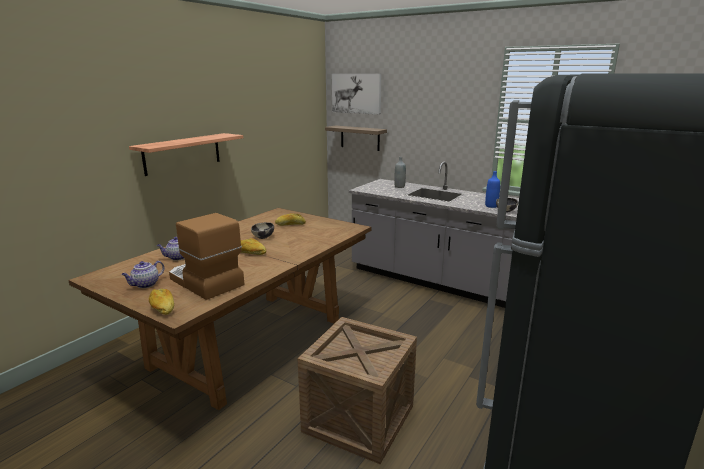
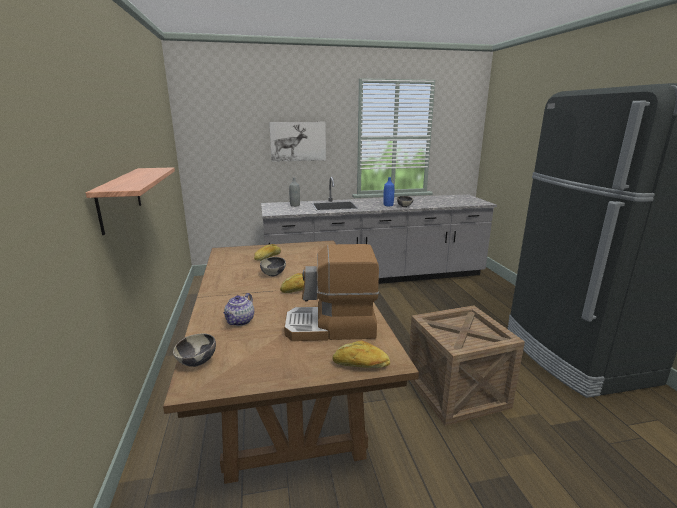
camera: 45 degrees left, 0 degrees up
(117, 268) = (197, 362): none -> bowl
(145, 285) = (282, 358): teapot -> none
(356, 93) = (215, 120): picture -> picture (298, 141)
(360, 138) = (224, 166): shelf -> none

